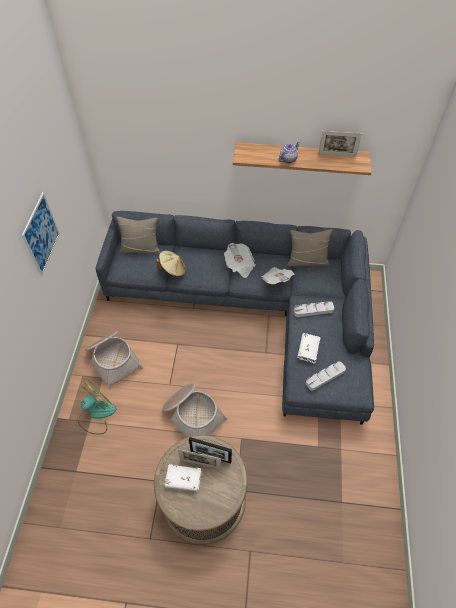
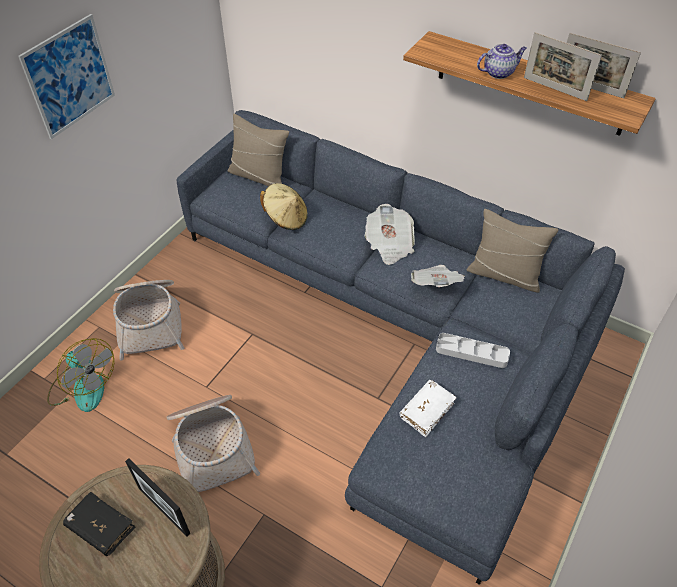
camera: 25 degrees right, 5 degrees down
(96, 414) = (83, 386): fan -> fan turned 60 degrees clockwise
(183, 479) = (101, 527): white book -> black book
(200, 464) = (141, 515): picture frame -> picture frame (554, 89)
(325, 377) = (431, 467): grey tray -> none

